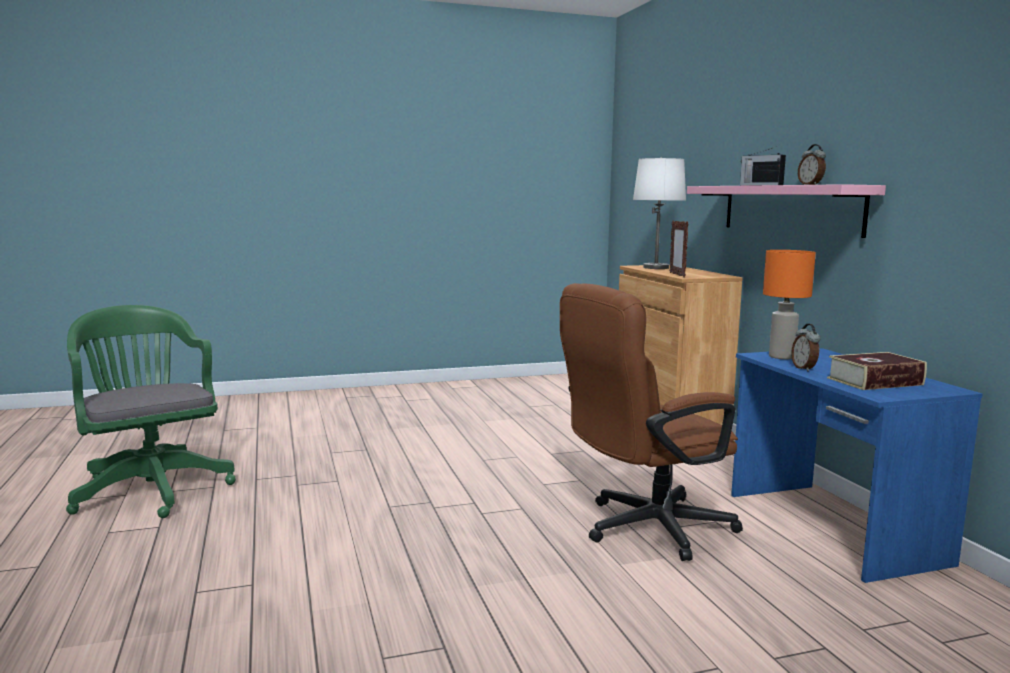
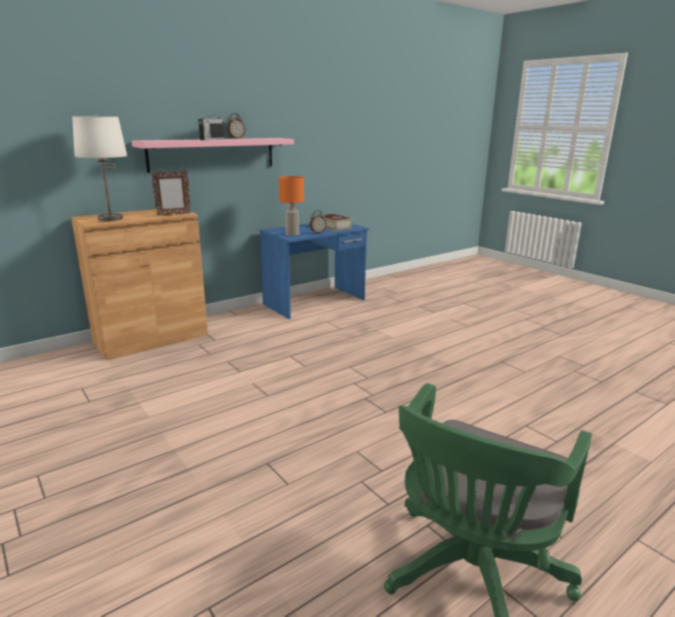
camera: 110 degrees left, 10 degrees up
(644, 529) = (349, 335): brown office chair -> none

